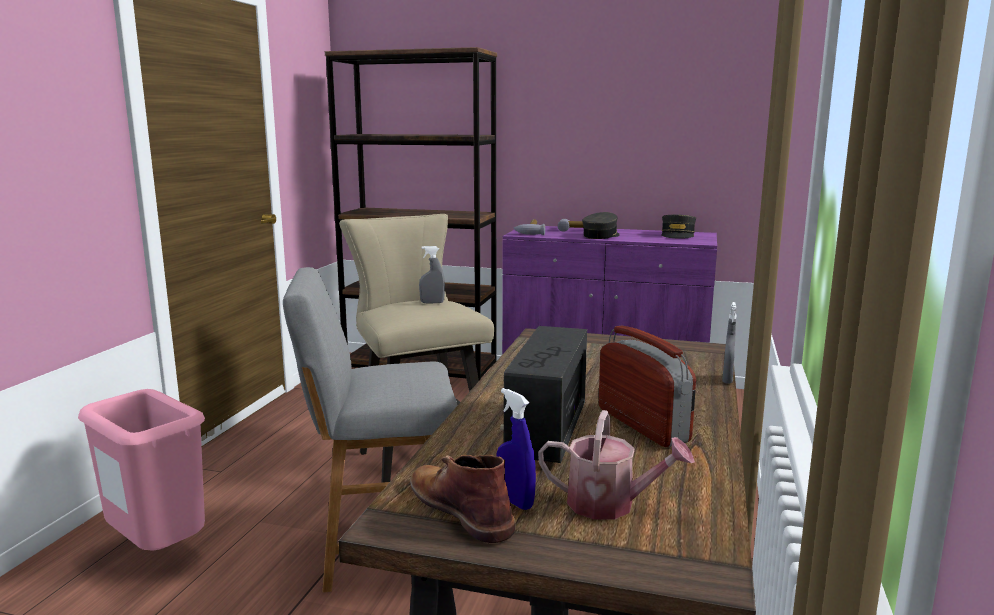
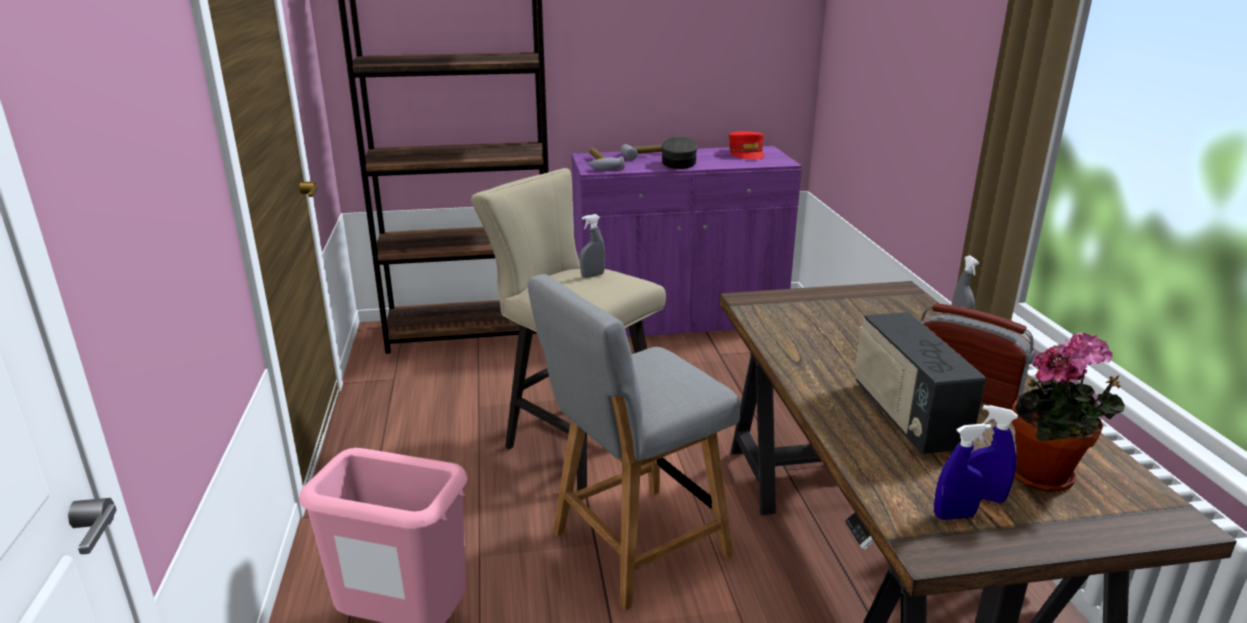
camera: 25 degrees left, 10 degrees up
(460, 507) = (954, 516): brown boot -> blue spray bottle
(610, 504) = (1046, 478): watering can -> potted plant
(677, 235) = (746, 153): grey cap -> red cap

